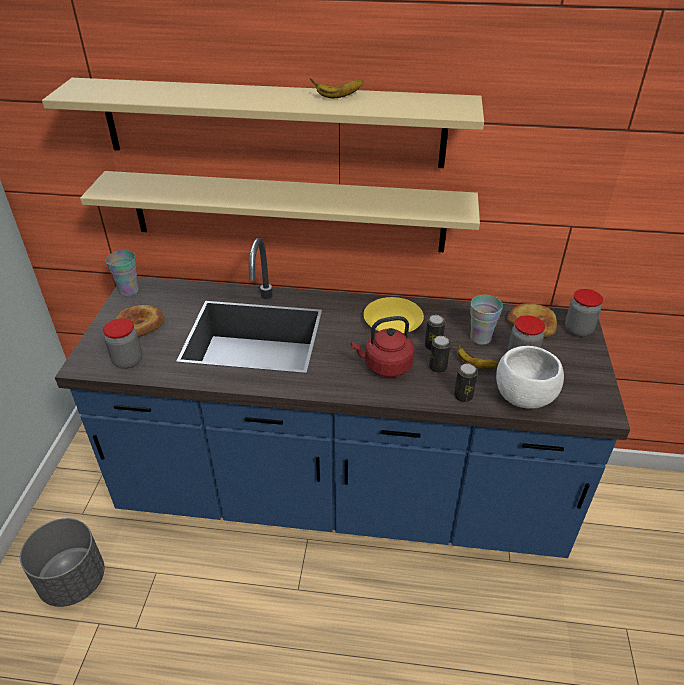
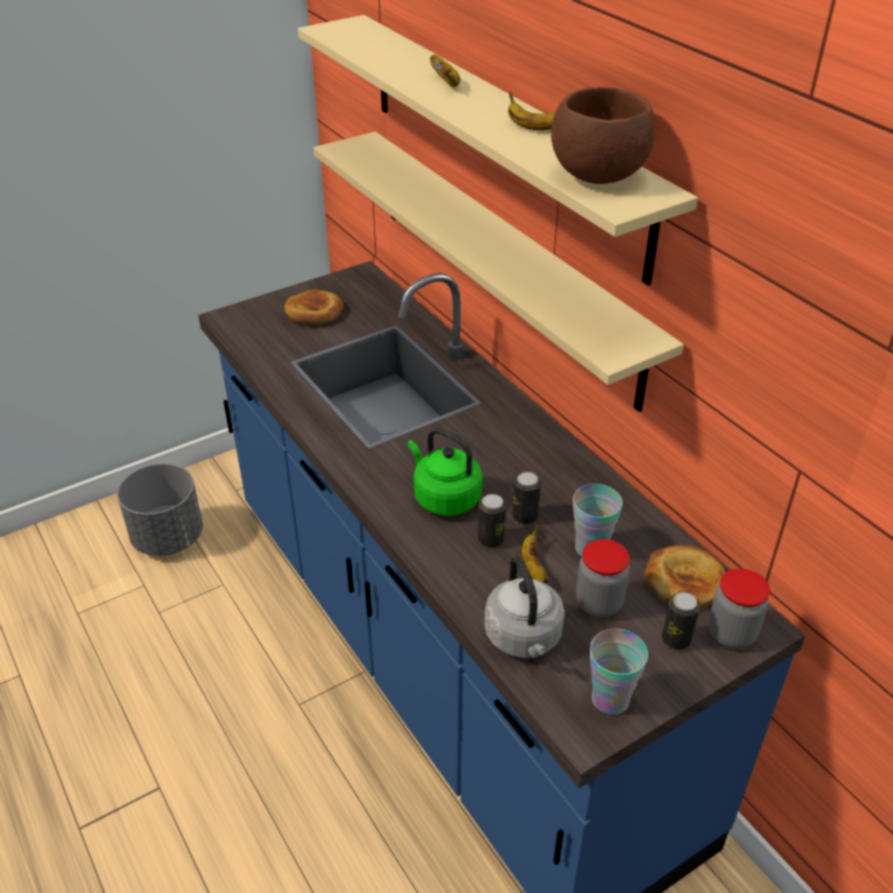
camera: 50 degrees right, 0 degrees up
(128, 361) = (259, 337): jar -> none
(129, 290) = (352, 277): cup -> cup (610, 699)
(232, 94) = (446, 83): none -> banana
(385, 366) = (444, 497): red kettle -> green kettle
(392, 321) = (528, 463): yellow plate -> none
(425, 104) = (599, 176): none -> brown bowl
(463, 396) = (465, 584): can -> can (676, 639)
(524, 397) = (524, 638): white bowl -> grey kettle

